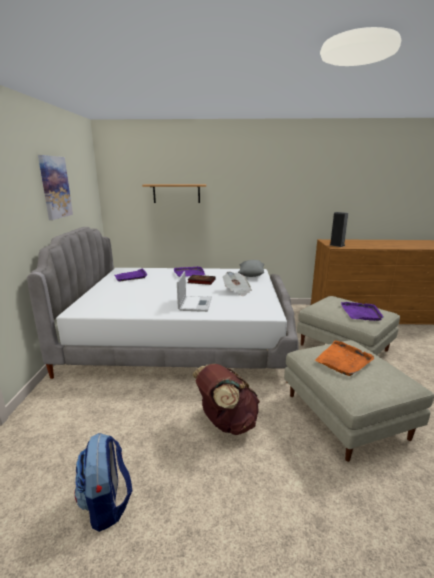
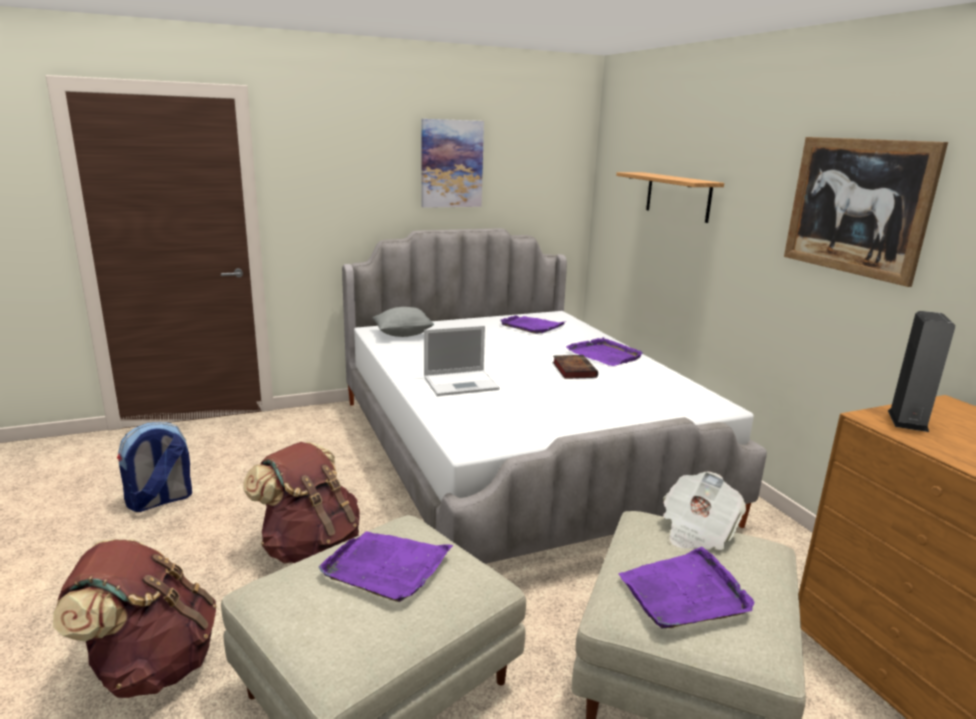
camera: 65 degrees right, 0 degrees up
(237, 291) = (558, 403): newspaper -> newspaper (697, 530)
(251, 275) = (675, 403): grey pillow -> grey pillow (403, 334)
(274, 186) = (857, 206): none -> picture
(319, 507) = (150, 666): none -> brown backpack
(343, 360) = (386, 567): orange tray -> purple tray

